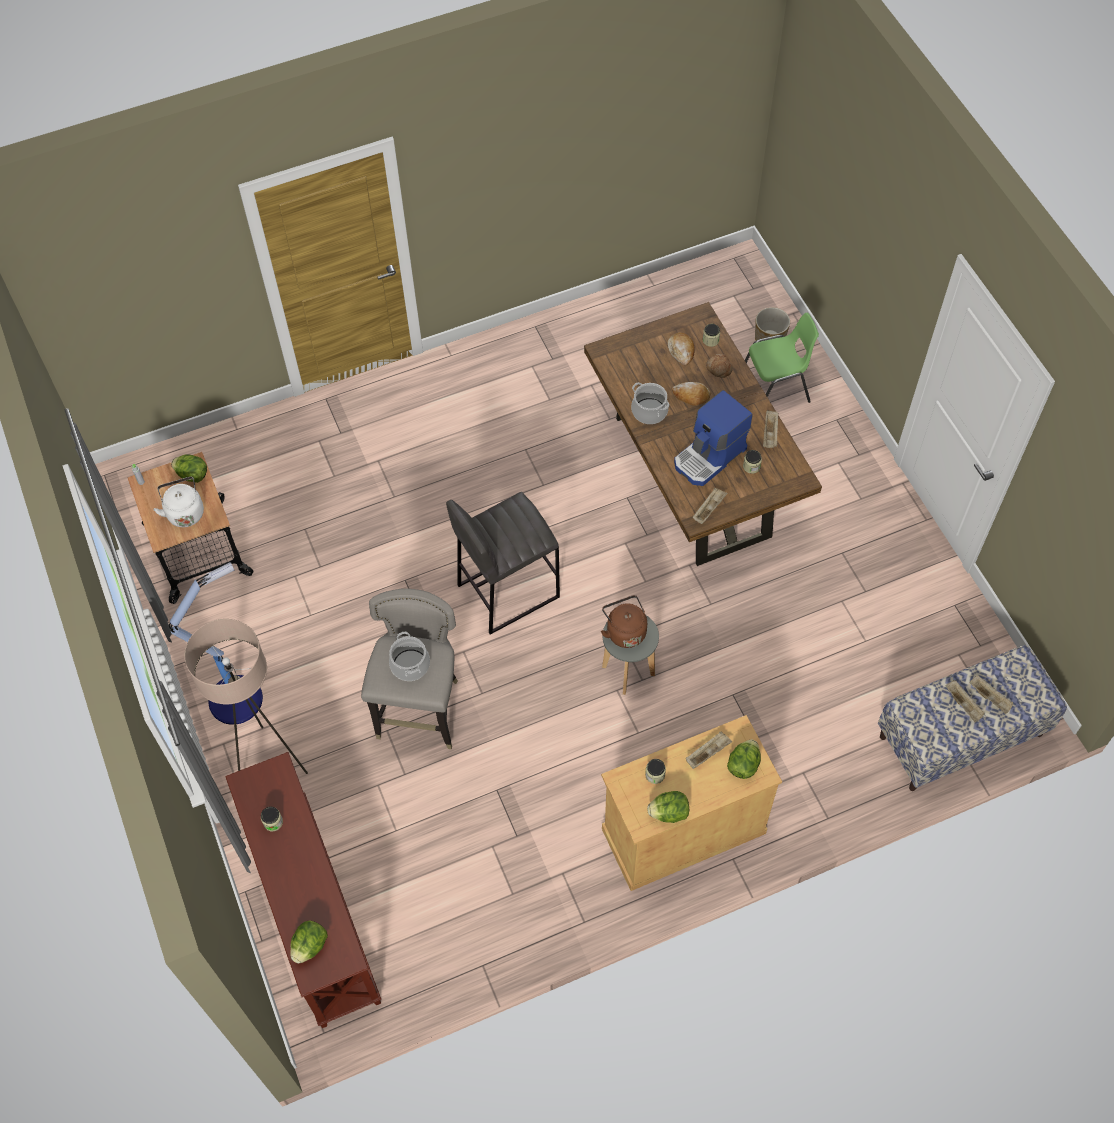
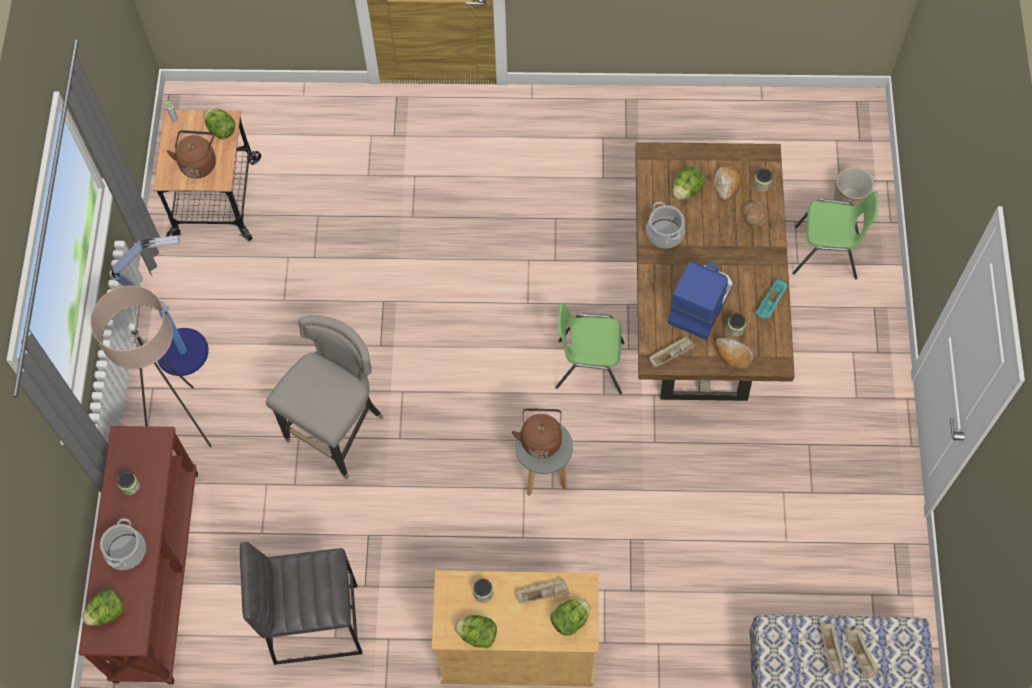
camera: 25 degrees right, 5 degrees up
(184, 512) = (198, 162): white kettle -> brown kettle
(410, 665) = (320, 391): cooking pot -> cooking pot (126, 551)
(507, 591) = (470, 350): grey stool -> grey stool (315, 623)
(620, 562) = (589, 365): none -> green chair
(649, 368) = (687, 190): none -> lettuce
(691, 396) = (713, 234): bread -> bread (733, 355)
(710, 457) = (699, 303): coffee machine -> coffee machine turned 135 degrees clockwise
(770, 434) = (770, 303): beige tray -> turquoise tray

